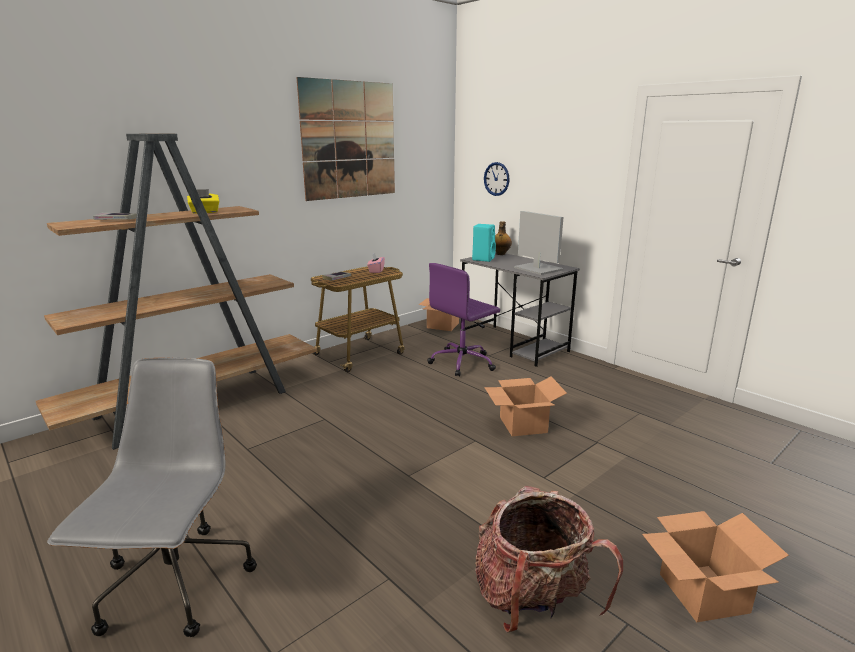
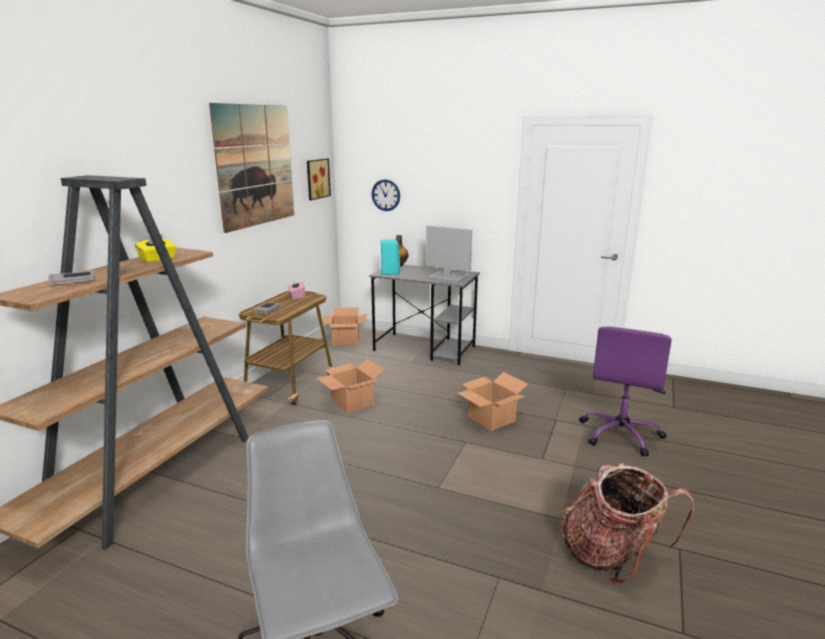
camera: 25 degrees left, 0 degrees up
(428, 159) = (316, 178): none -> picture
(463, 362) = (395, 373): purple office chair -> purple office chair (620, 434)
(704, 594) = (705, 511): cardboard box -> cardboard box (353, 403)

